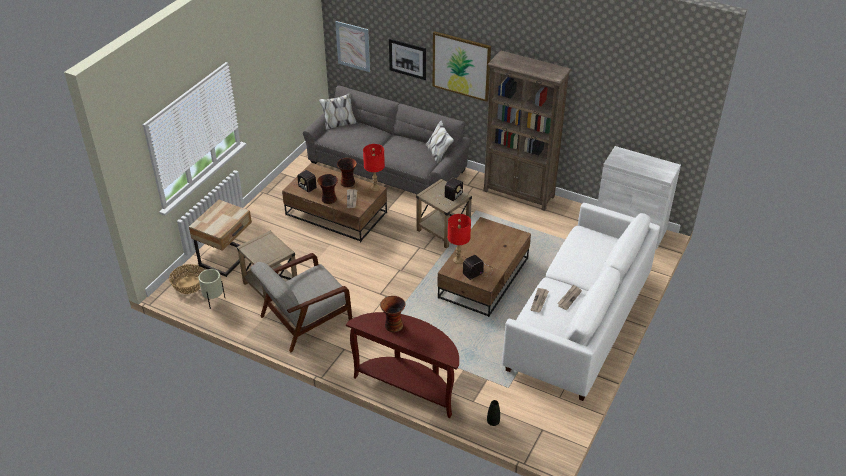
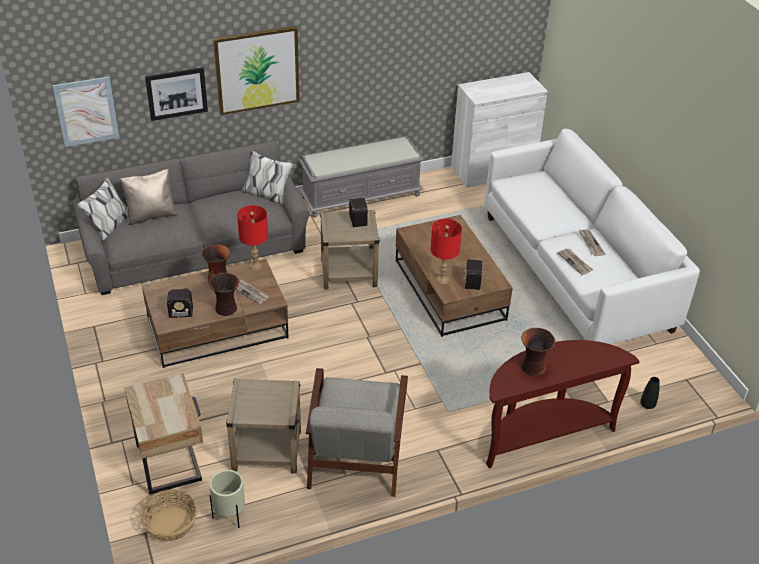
camera: 50 degrees left, 0 degrees up
(363, 129) = (151, 215): none -> beige pillow
(519, 194) = (361, 195): brown bookcase -> grey bench

